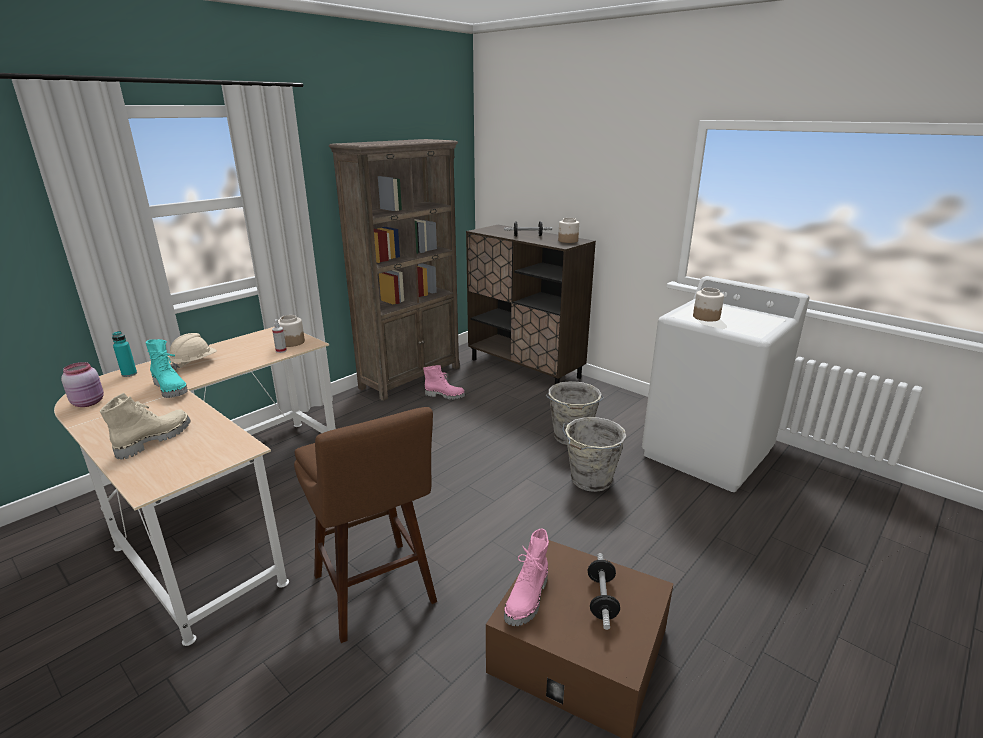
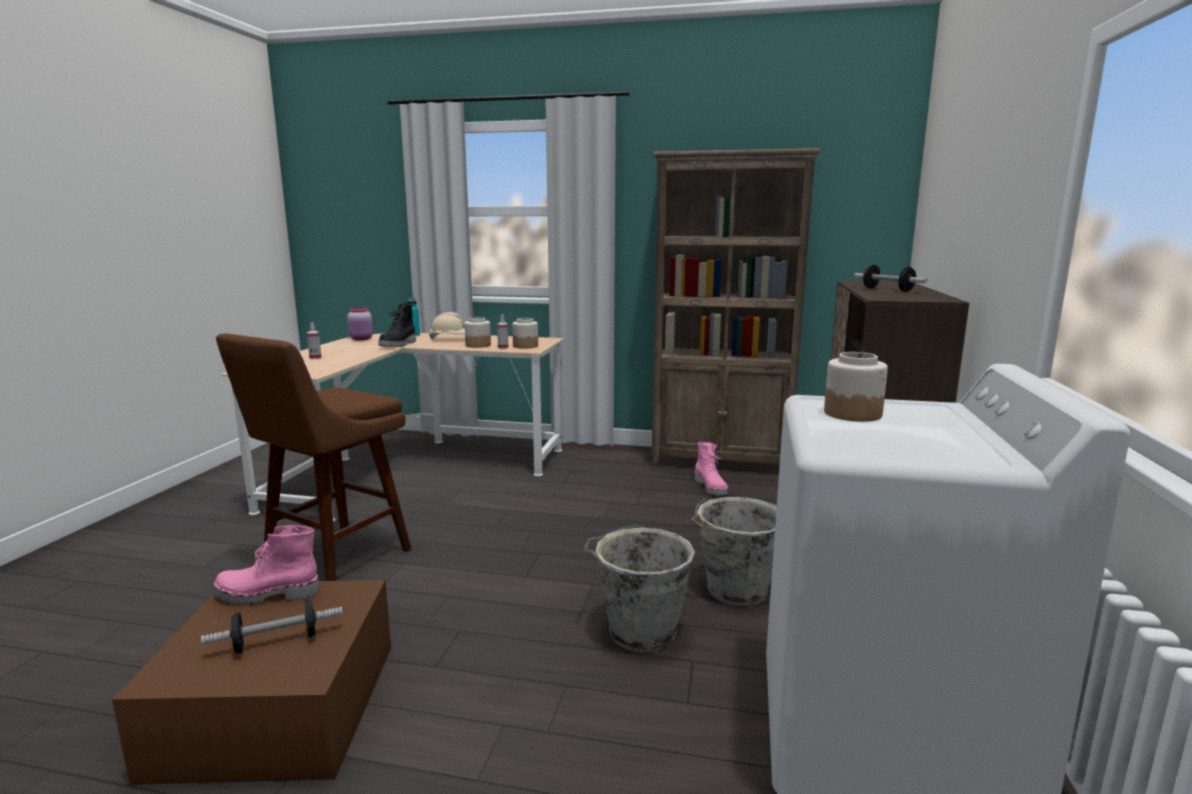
camera: 60 degrees right, 10 degrees down
(154, 440) = (315, 358): beige boot -> spray bottle
(171, 389) = (399, 345): turquoise boot -> black boot
(568, 241) = (919, 297): jar -> jar (477, 345)

